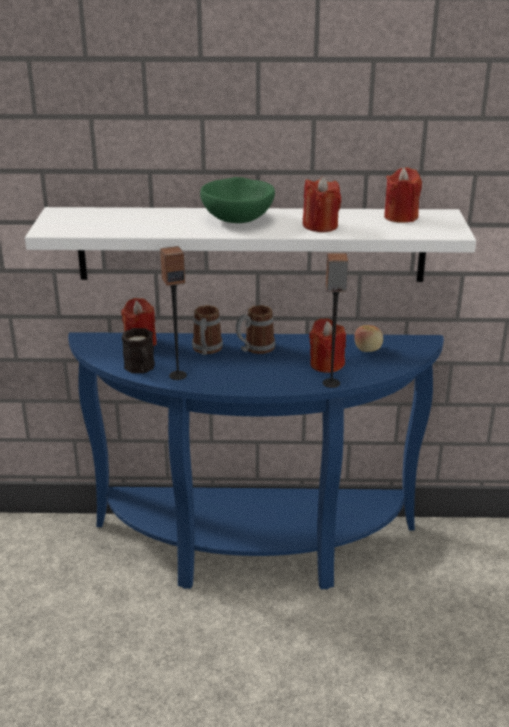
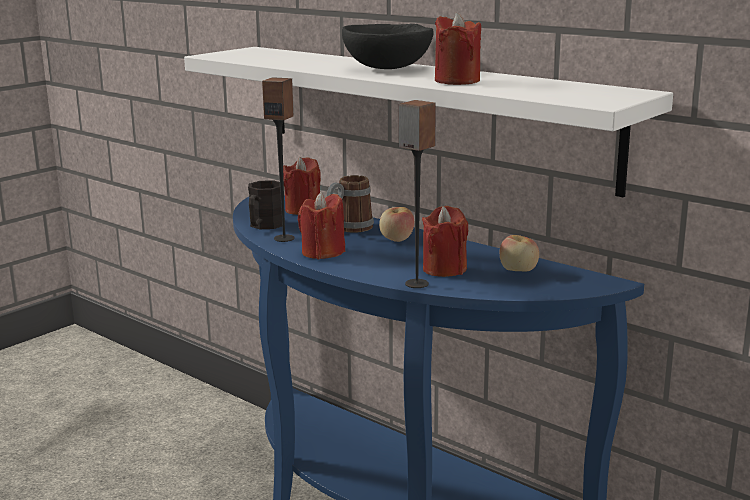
camera: 40 degrees right, 10 degrees down
(238, 220) = (387, 69): green bowl -> black bowl
(254, 349) = (396, 239): mug -> apple
(401, 217) = (572, 87): red candle -> red candle (323, 252)

